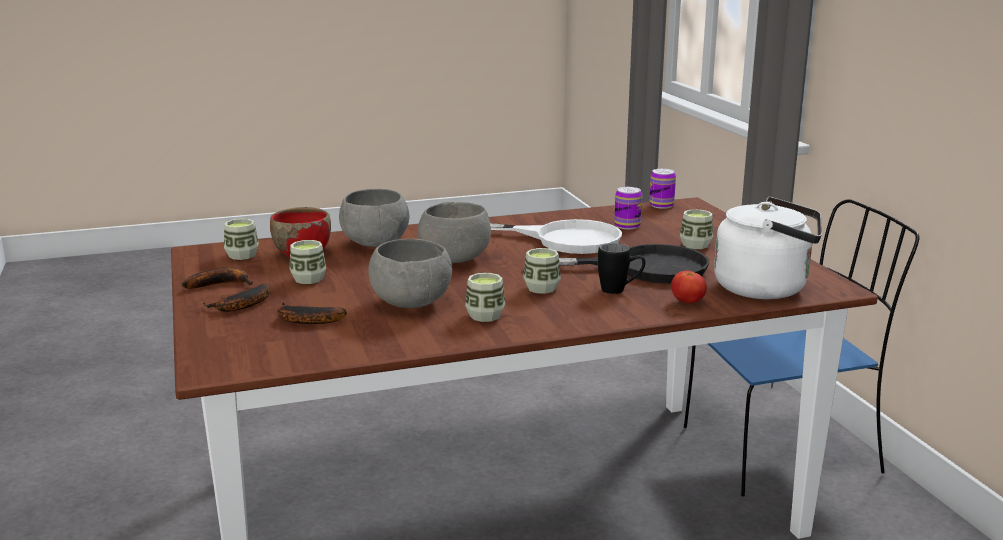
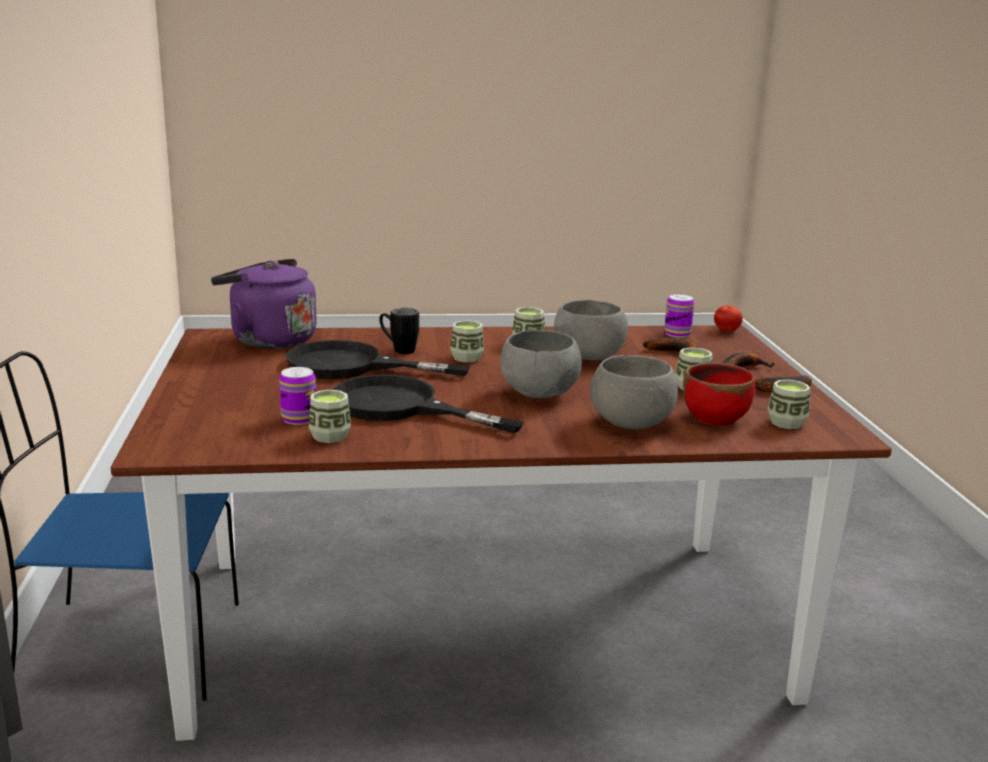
camera: 170 degrees left, 0 degrees up
(562, 239) = (401, 407): white frying pan -> black frying pan
(661, 205) = (199, 450): can -> can (677, 334)
(687, 302) = (353, 336): tomato -> tomato (726, 331)
(695, 245) = (258, 384): cup -> cup (330, 436)
(766, 288) = (268, 339): white kettle -> purple kettle

